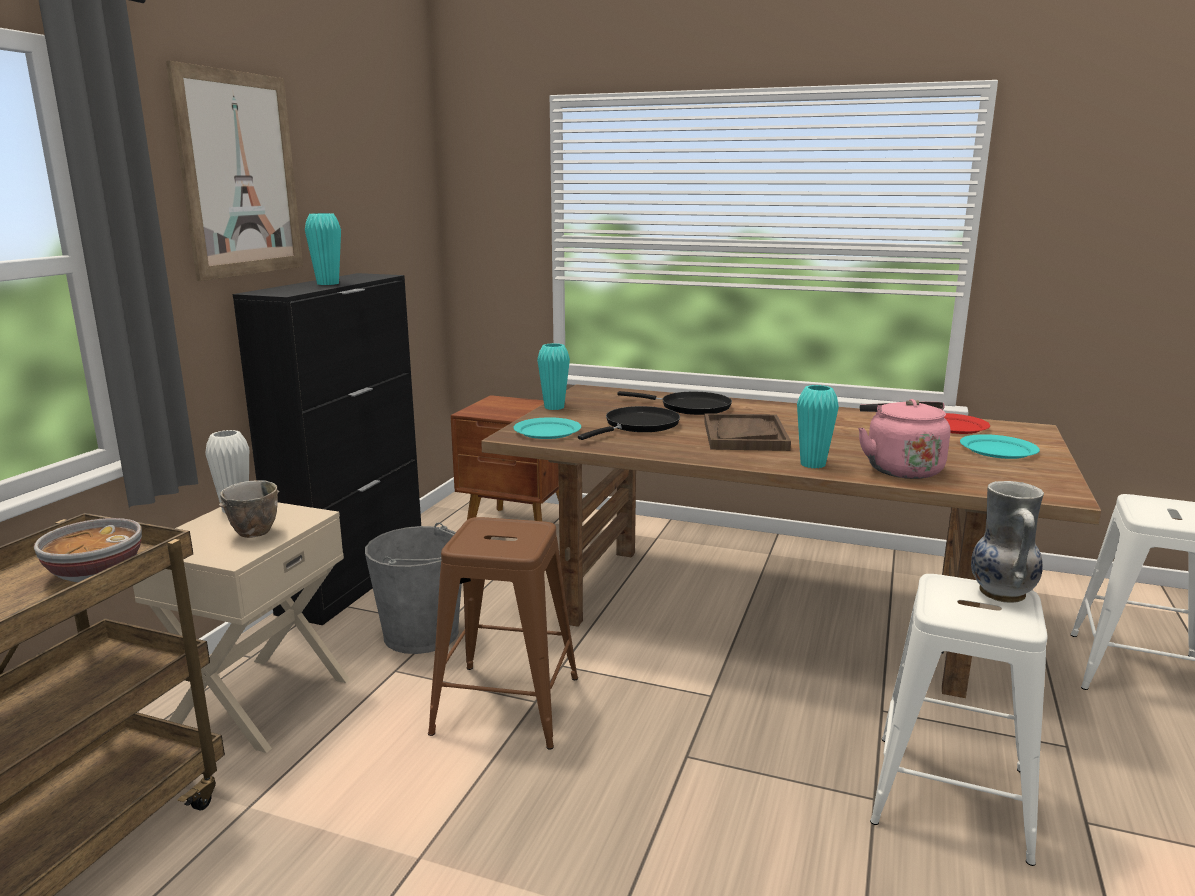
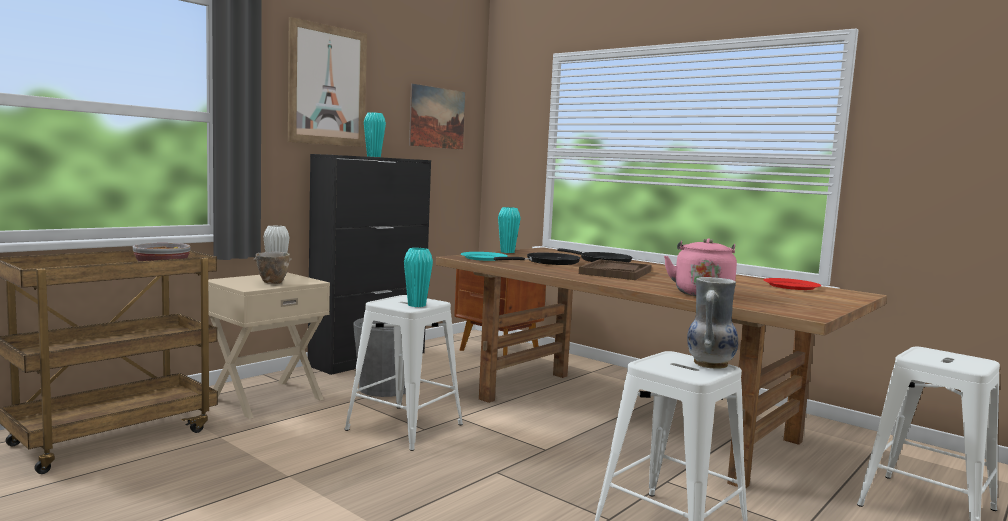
camera: 20 degrees right, 10 degrees down
(386, 201) = (437, 118): none -> picture
(507, 705) = (405, 427): brown stool -> white stool
(812, 464) = (639, 285): turquoise vase -> turquoise vase (416, 305)
(997, 450) = (803, 296): turquoise plate -> none

